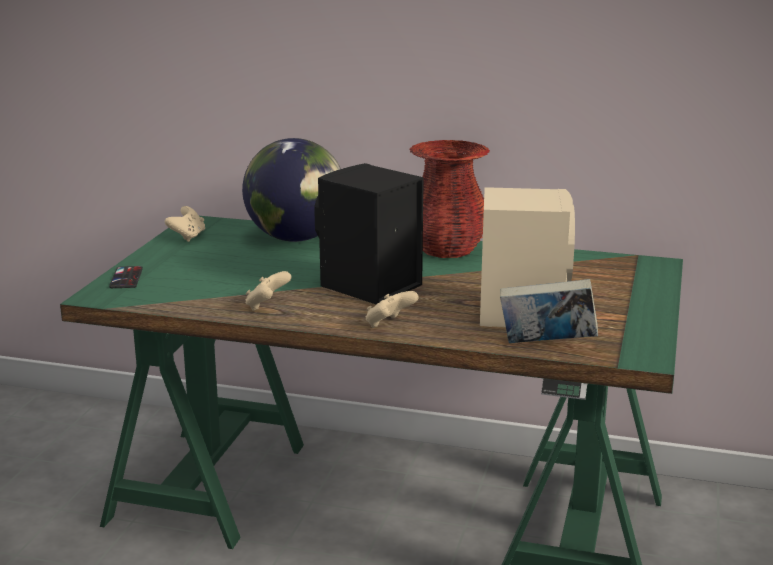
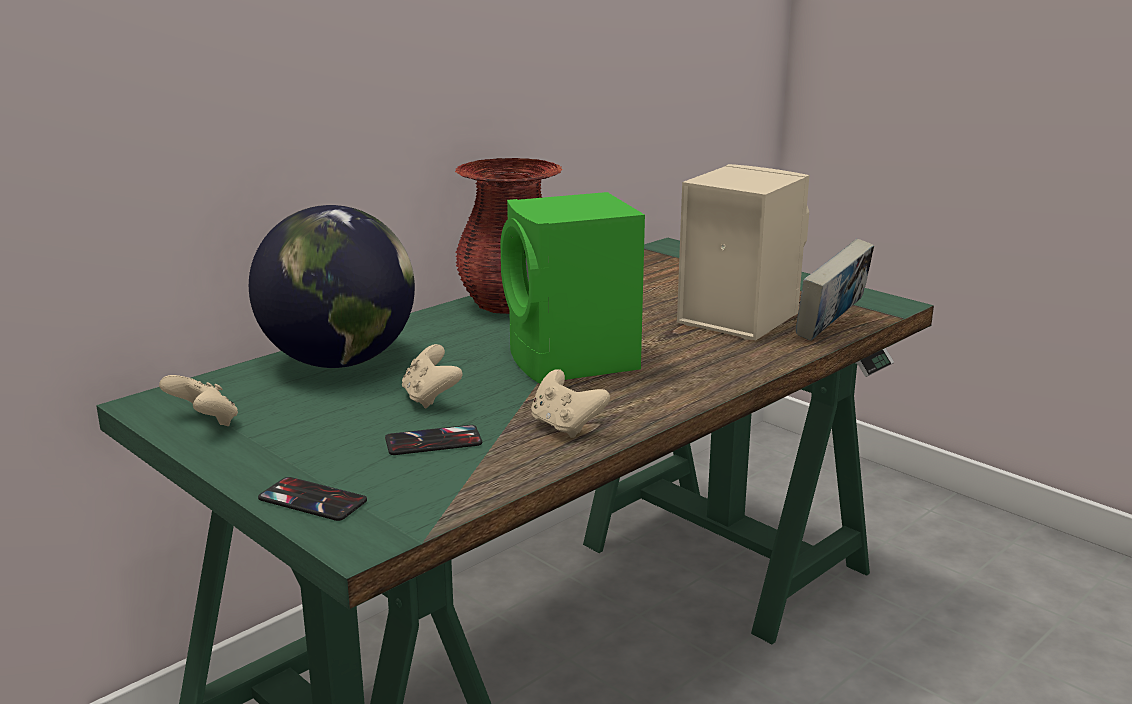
camera: 60 degrees left, 0 degrees up
(214, 283) = (433, 441): none -> phone
(367, 287) = (573, 362): black speaker -> green speaker
(389, 325) = (705, 378): beige game controller -> beige game controller (430, 398)

